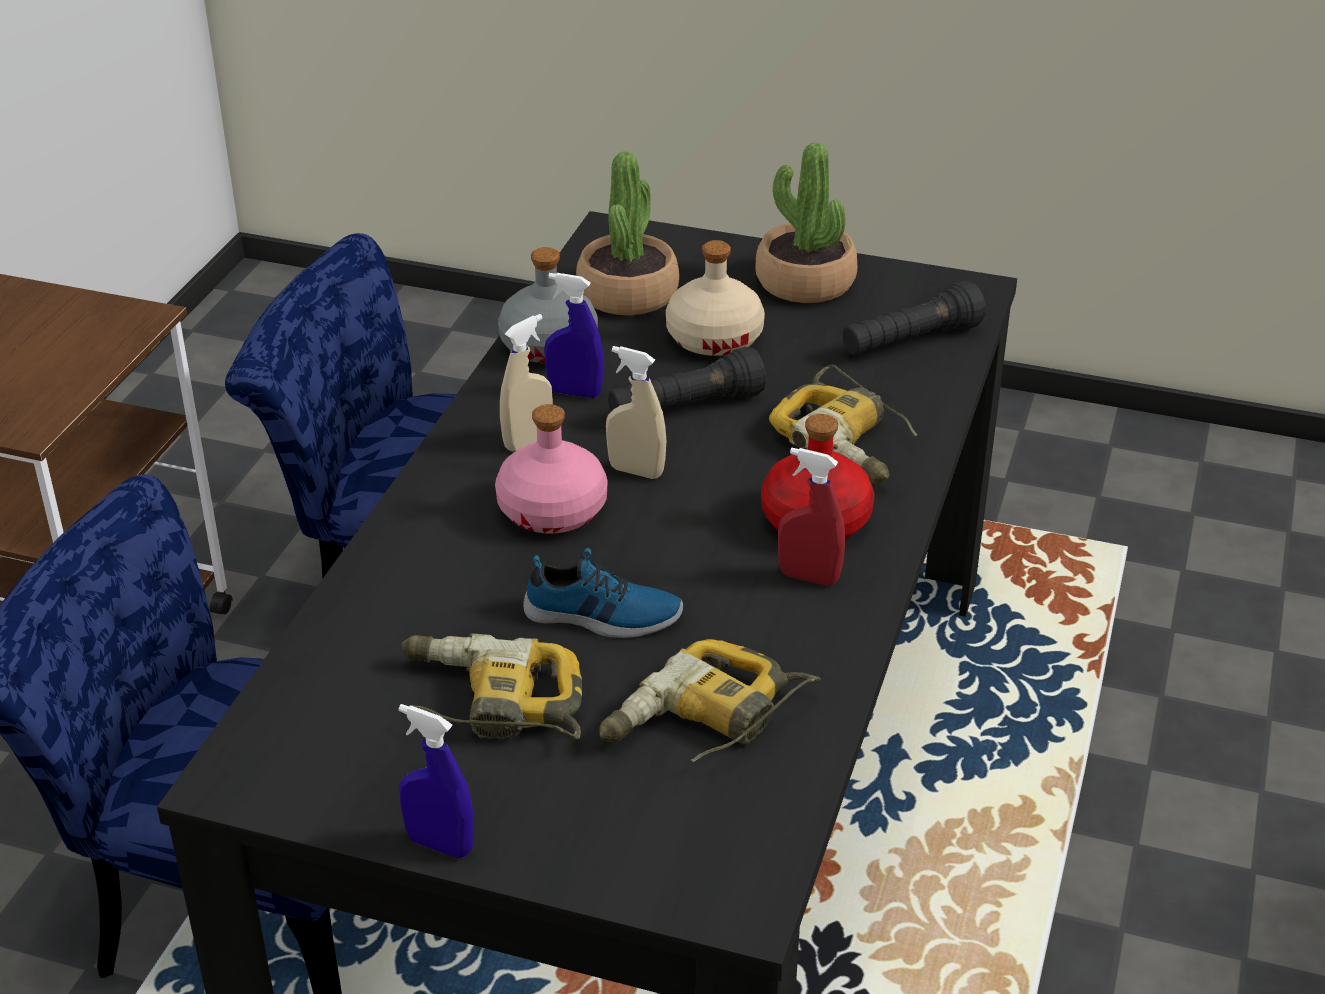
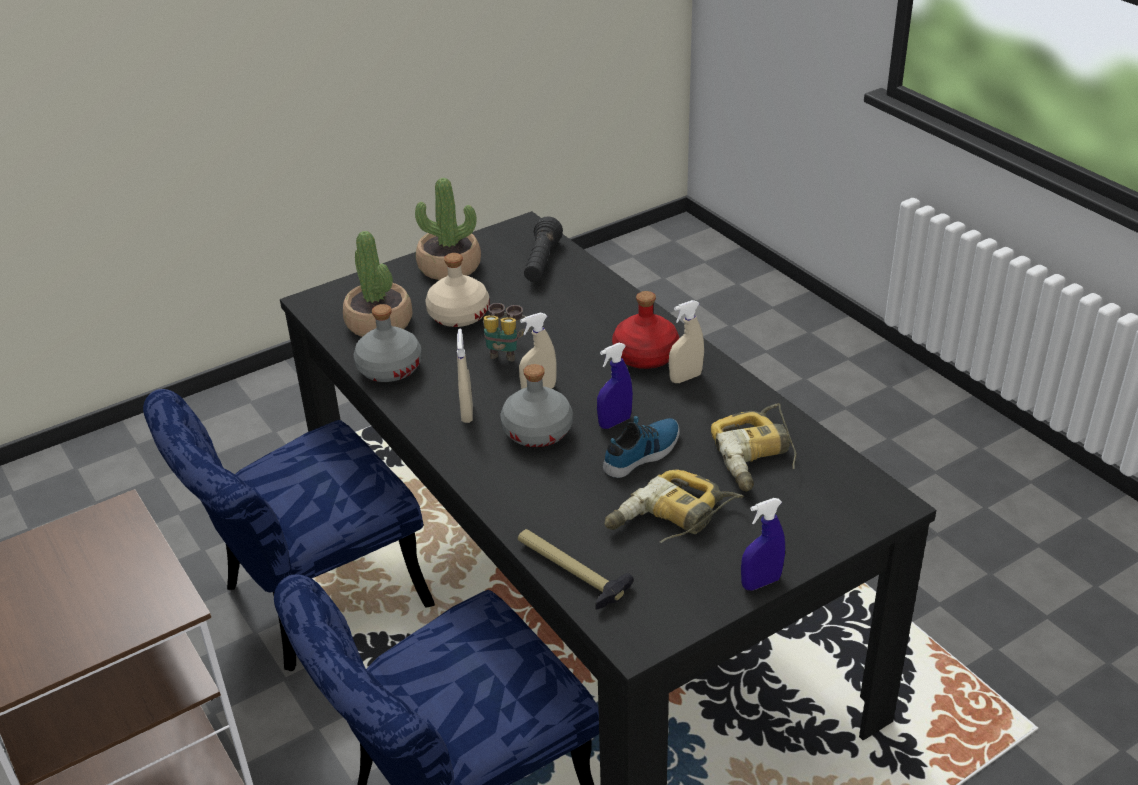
camera: 50 degrees left, 0 degrees up
(310, 665) = (569, 571): none -> hammer
(551, 511) = (538, 432): pink bottle -> grey bottle
(574, 392) = (444, 379): blue spray bottle -> blue spray bottle (614, 422)
(685, 408) = (506, 351): black flashlight -> binoculars
(808, 577) = (685, 378): red spray bottle -> beige spray bottle
(848, 441) = (596, 317): power drill -> none

